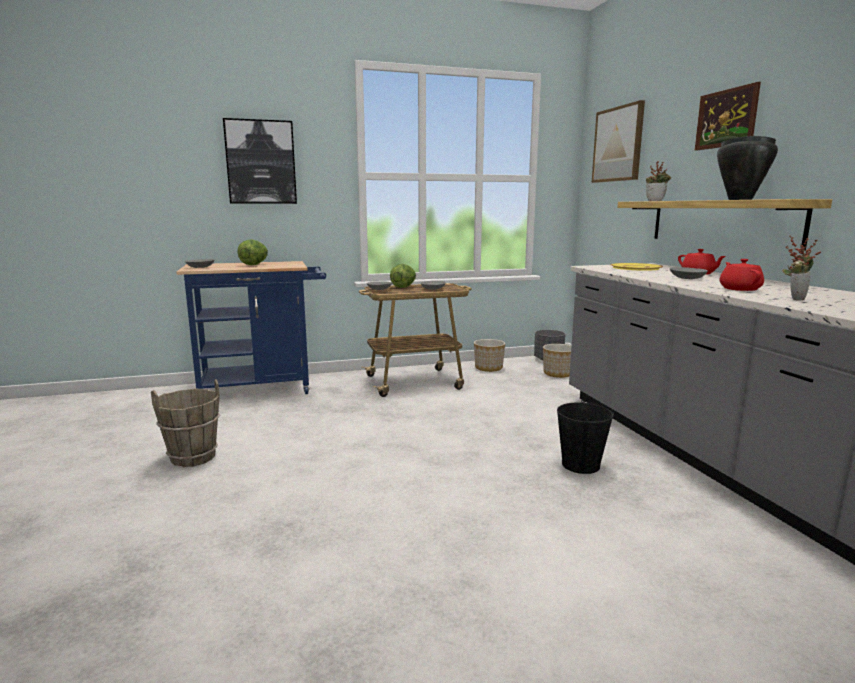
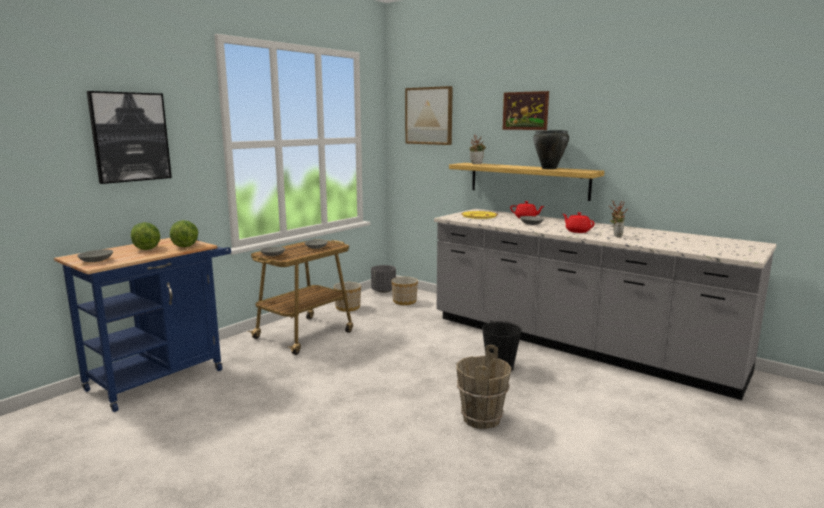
camera: 35 degrees left, 0 degrees up
(193, 457) = (200, 461): brown bucket -> brown bucket (481, 419)
(403, 287) = (285, 249): lettuce -> lettuce (185, 245)

